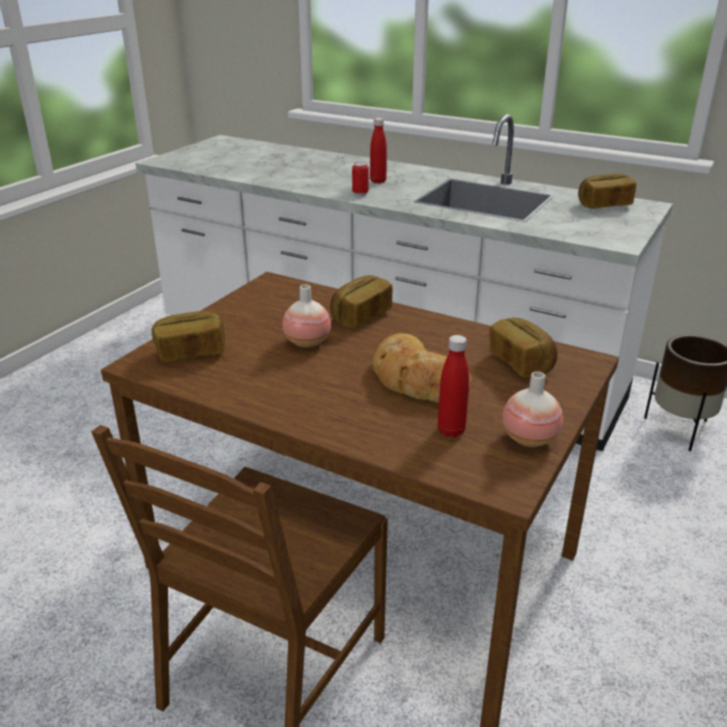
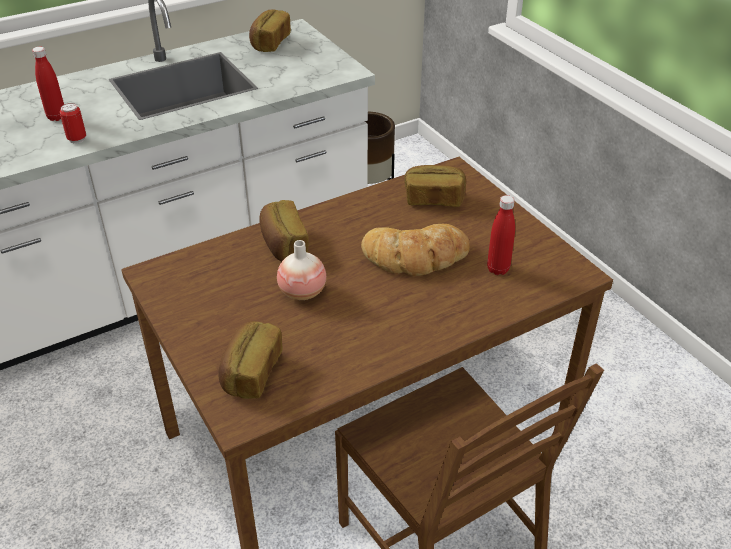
camera: 60 degrees left, 10 degrees up
(529, 439) = (531, 239): vase -> none

